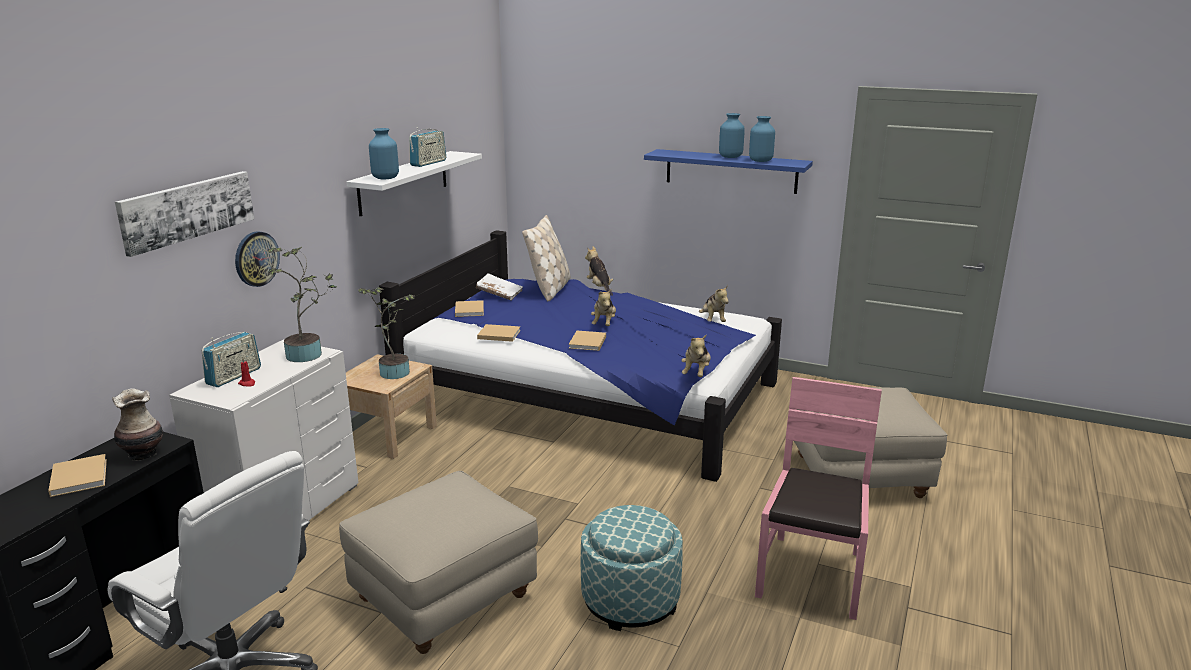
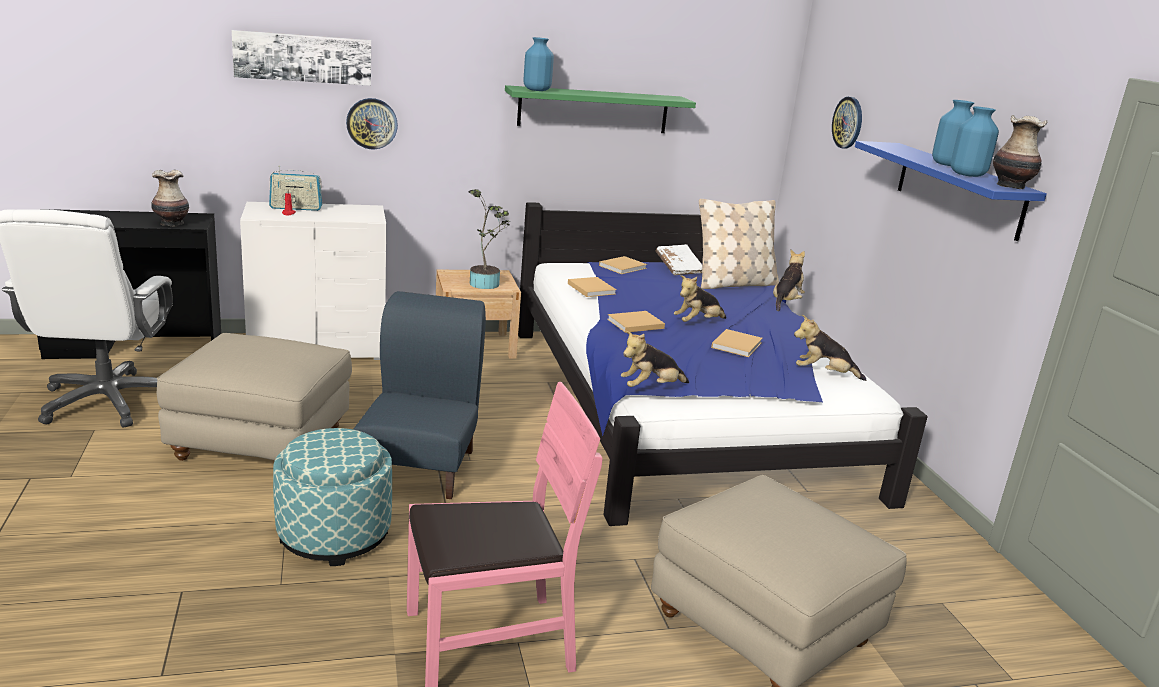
camera: 50 degrees right, 0 degrees up
(79, 476) = (127, 218): beige book -> beige book (737, 344)
(308, 354) = (363, 216): potted plant -> none
(404, 182) = (593, 110): white shelf -> green shelf
(428, 163) = (617, 94): radio -> none
(569, 529) = (420, 468): none -> blue chair
(588, 141) = (848, 122): none -> wall clock
(713, 320) = (823, 374): plush toy -> plush toy turned 60 degrees clockwise
(794, 161) = (1011, 186): none -> vase

